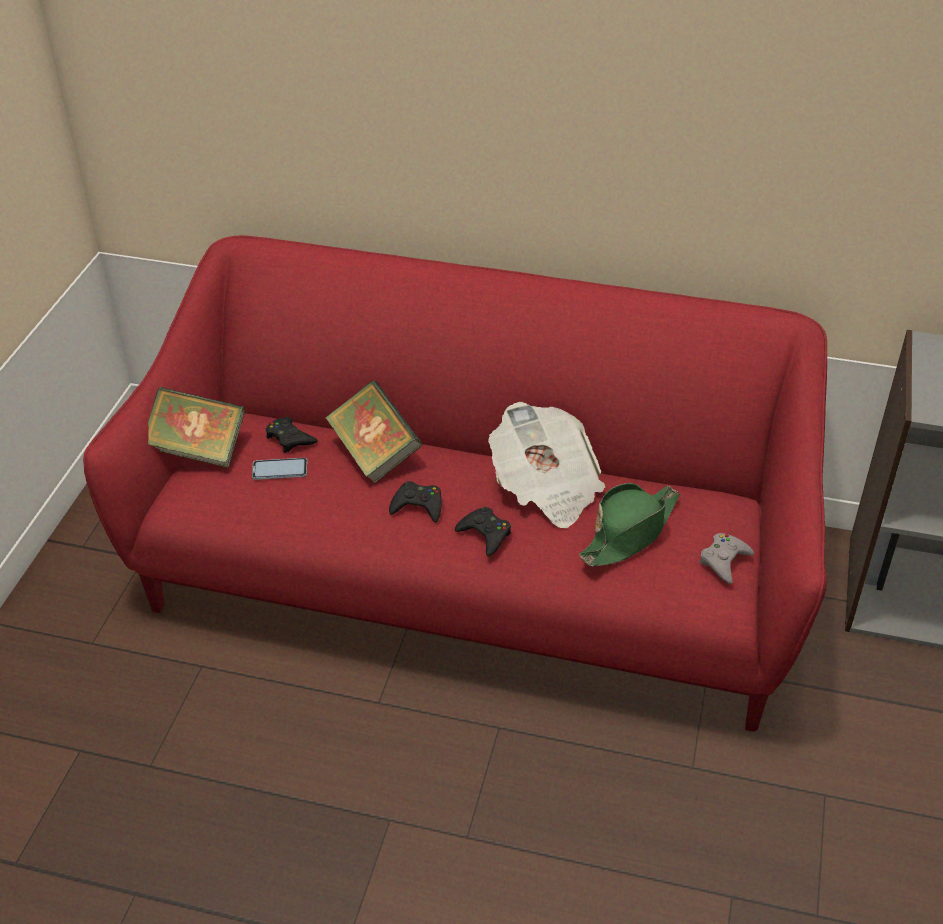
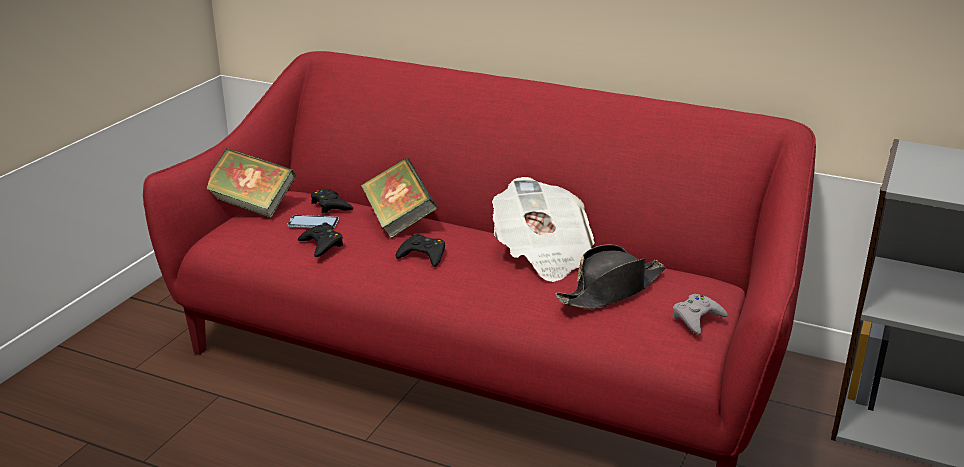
camera: 10 degrees right, 15 degrees down
(485, 534) = (476, 279): black game controller -> black game controller (322, 245)
(630, 532) = (611, 290): green hat -> black hat

